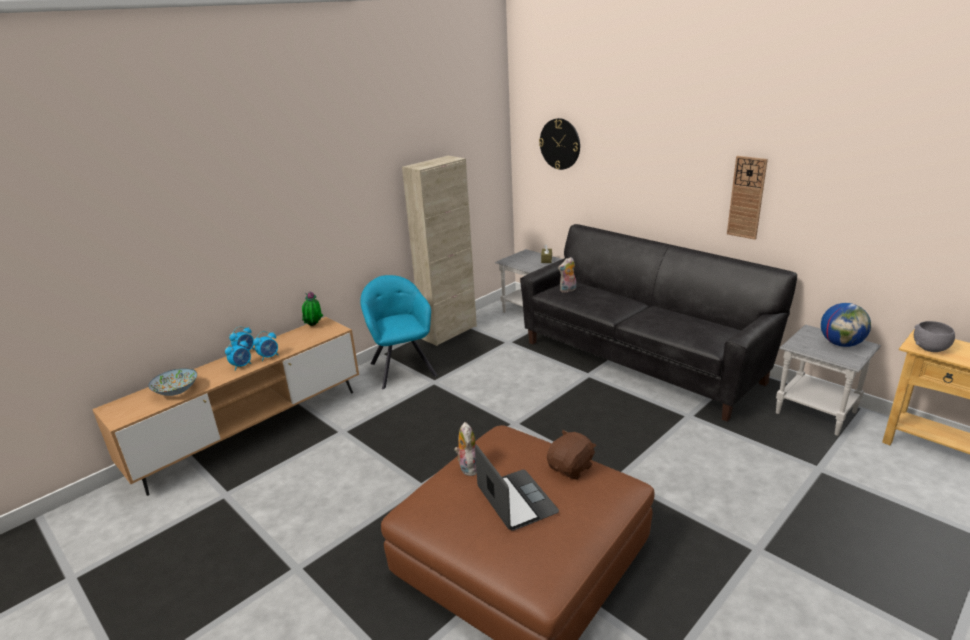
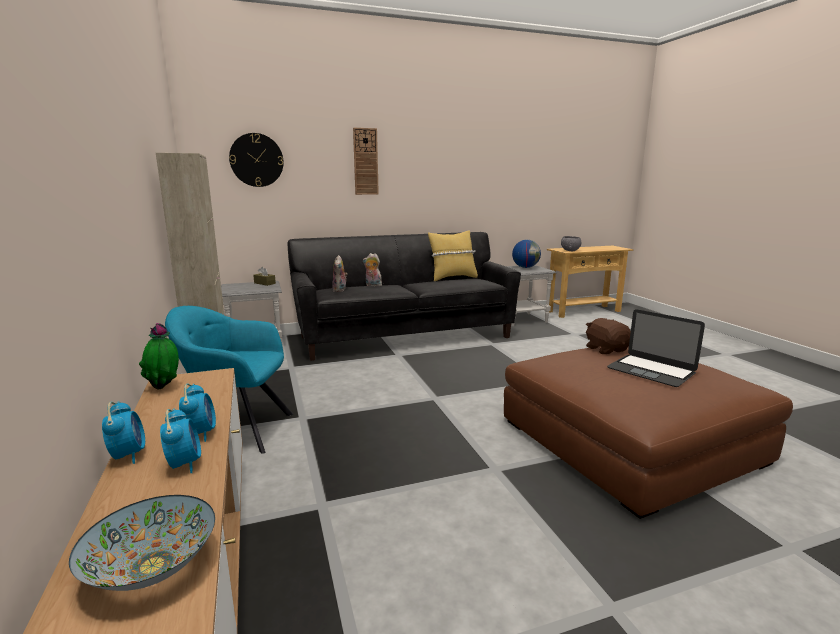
camera: 65 degrees left, 10 degrees down
(467, 467) = (587, 380): plush toy -> plush toy (372, 285)
(516, 500) = (651, 370): laptop -> laptop turned 135 degrees counterclockwise
(709, 318) = (452, 278): none -> yellow pillow
(746, 197) = (442, 186): wall clock -> wall clock (365, 161)

